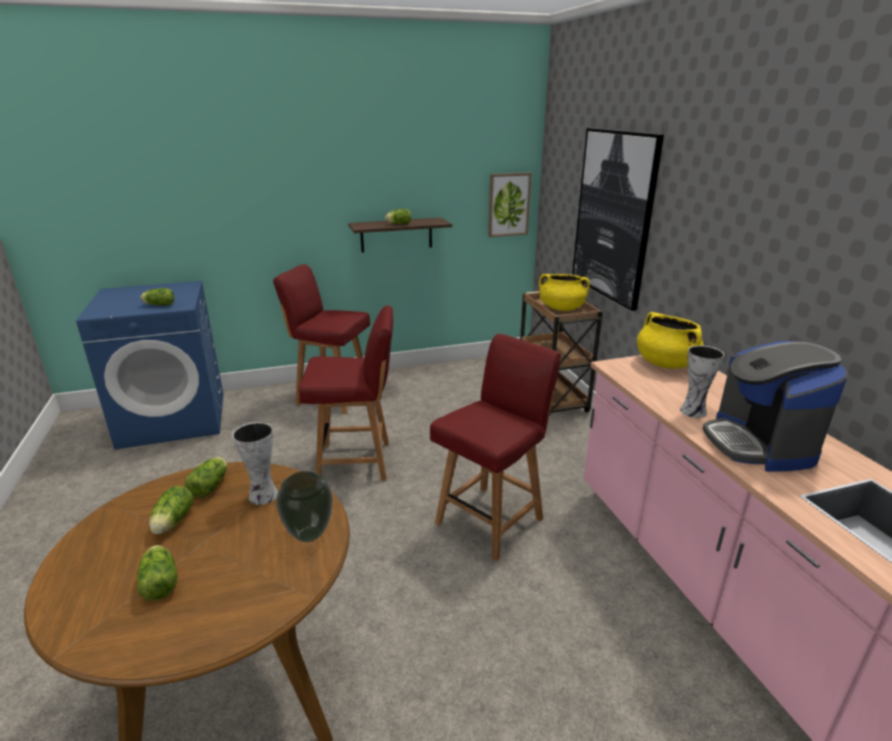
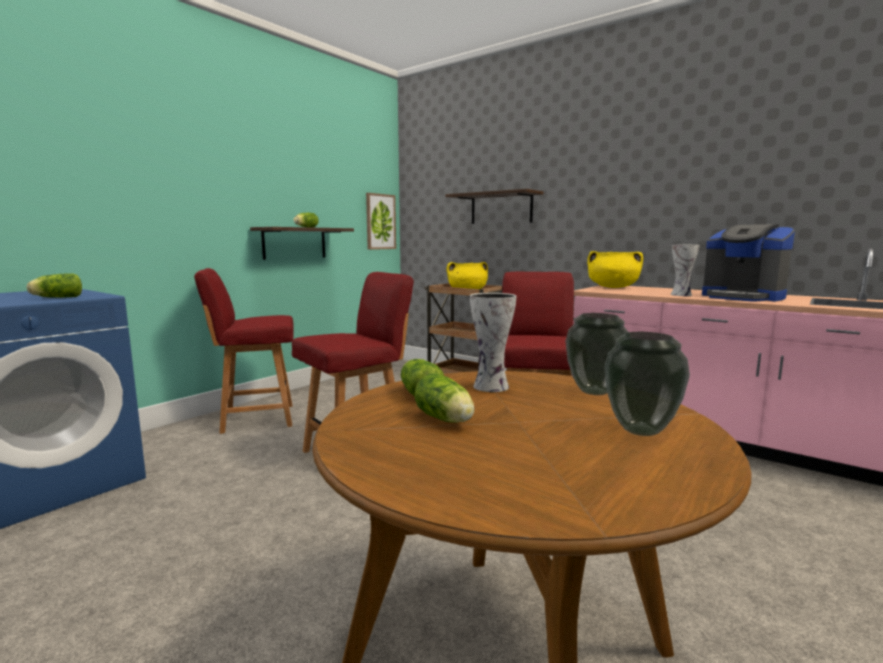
camera: 35 degrees left, 15 degrees down
(160, 581) = (549, 449): lettuce -> none
(239, 593) = (640, 430): none -> vase
(613, 216) = (501, 208): picture -> shelf

